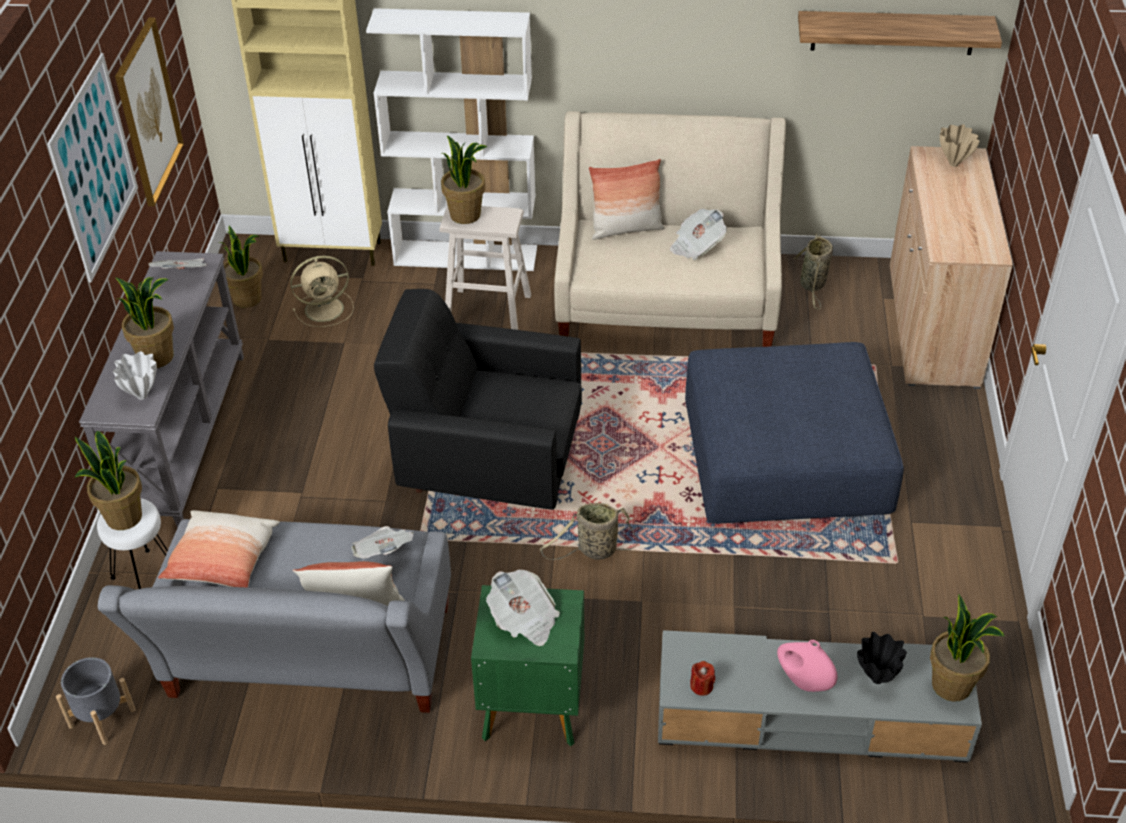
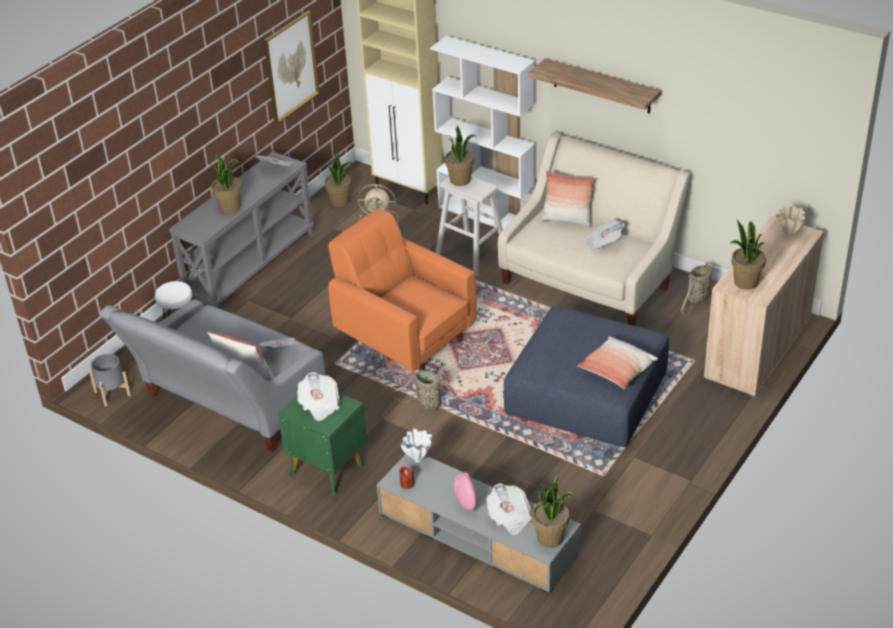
camera: 30 degrees right, 5 degrees down
(94, 167) = (228, 88): picture -> none
(123, 517) = (170, 290): potted plant -> potted plant (745, 282)
(143, 395) = (208, 226): white vase -> white vase (418, 459)
(222, 561) = (199, 327): pillow -> pillow (617, 371)
(488, 464) = (404, 337): black armchair -> orange armchair
(876, 678) = (509, 518): black vase -> newspaper
(893, 32) = (763, 130): shelf -> shelf (601, 86)

